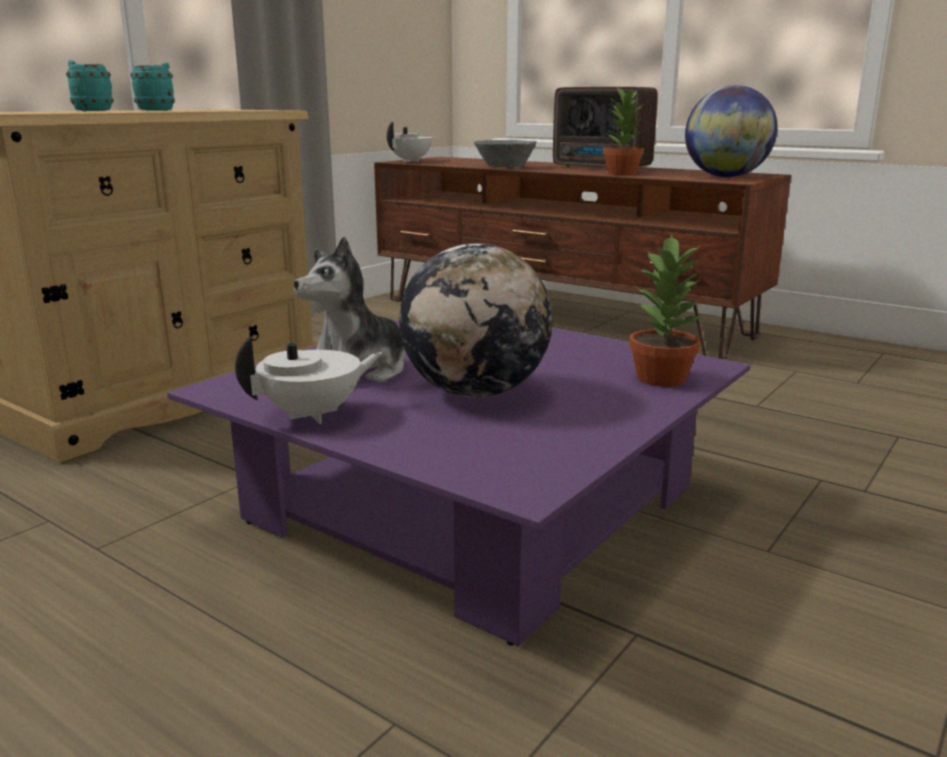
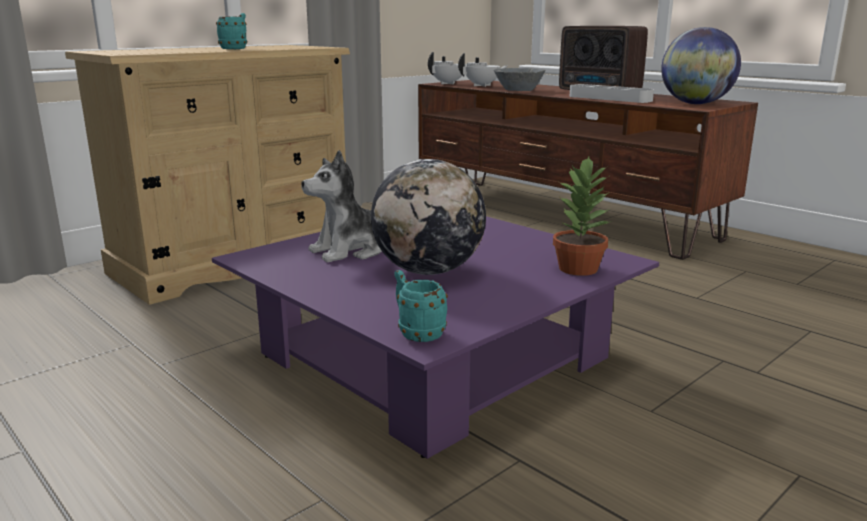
camera: 10 degrees right, 0 degrees up
(90, 111) = (186, 50): turquoise mug -> turquoise mug (417, 333)
(314, 414) = (304, 279): white teapot -> white teapot (482, 85)
(622, 173) = (609, 98): potted plant -> grey tray

